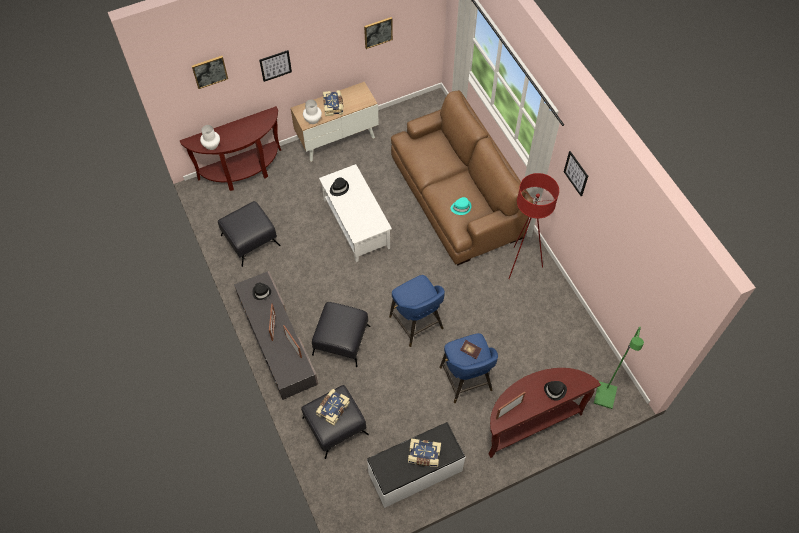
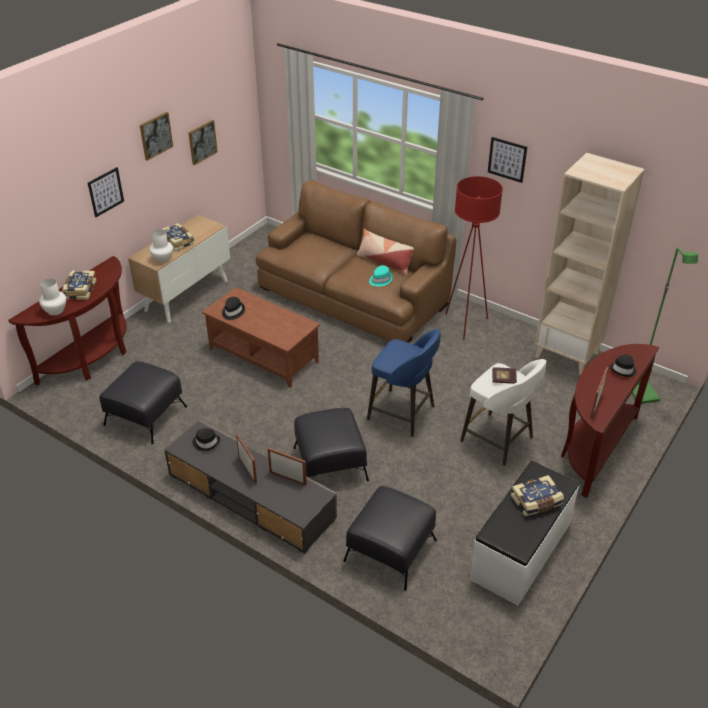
camera: 30 degrees left, 20 degrees down
(209, 71) = (34, 202): picture -> picture (155, 135)
(332, 408) = (388, 511): book -> book (79, 290)
(357, 223) = (264, 355): white coffee table -> brown coffee table
(466, 380) = (498, 440): blue stool -> white stool
(477, 190) = (384, 262): none -> pillow
(577, 332) = (567, 355): none -> beige bookcase

